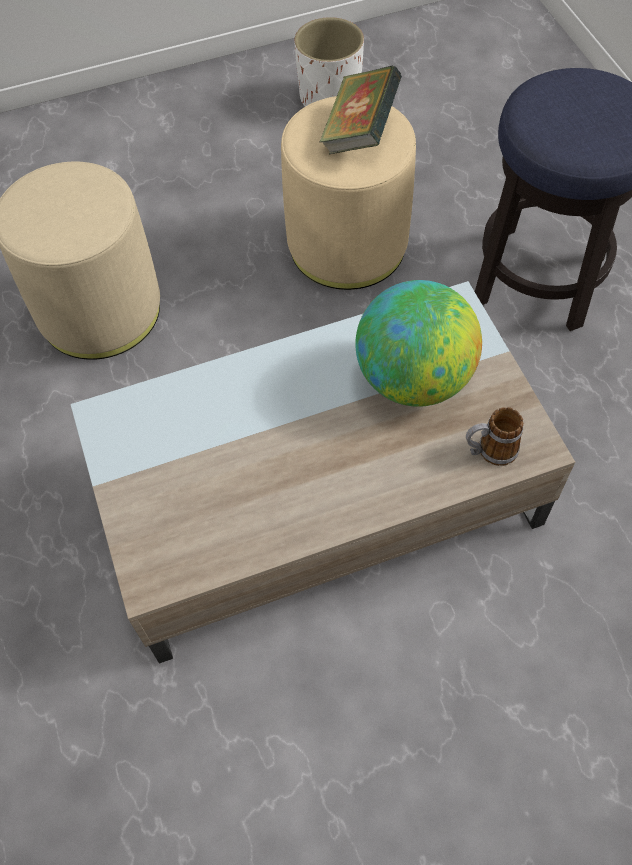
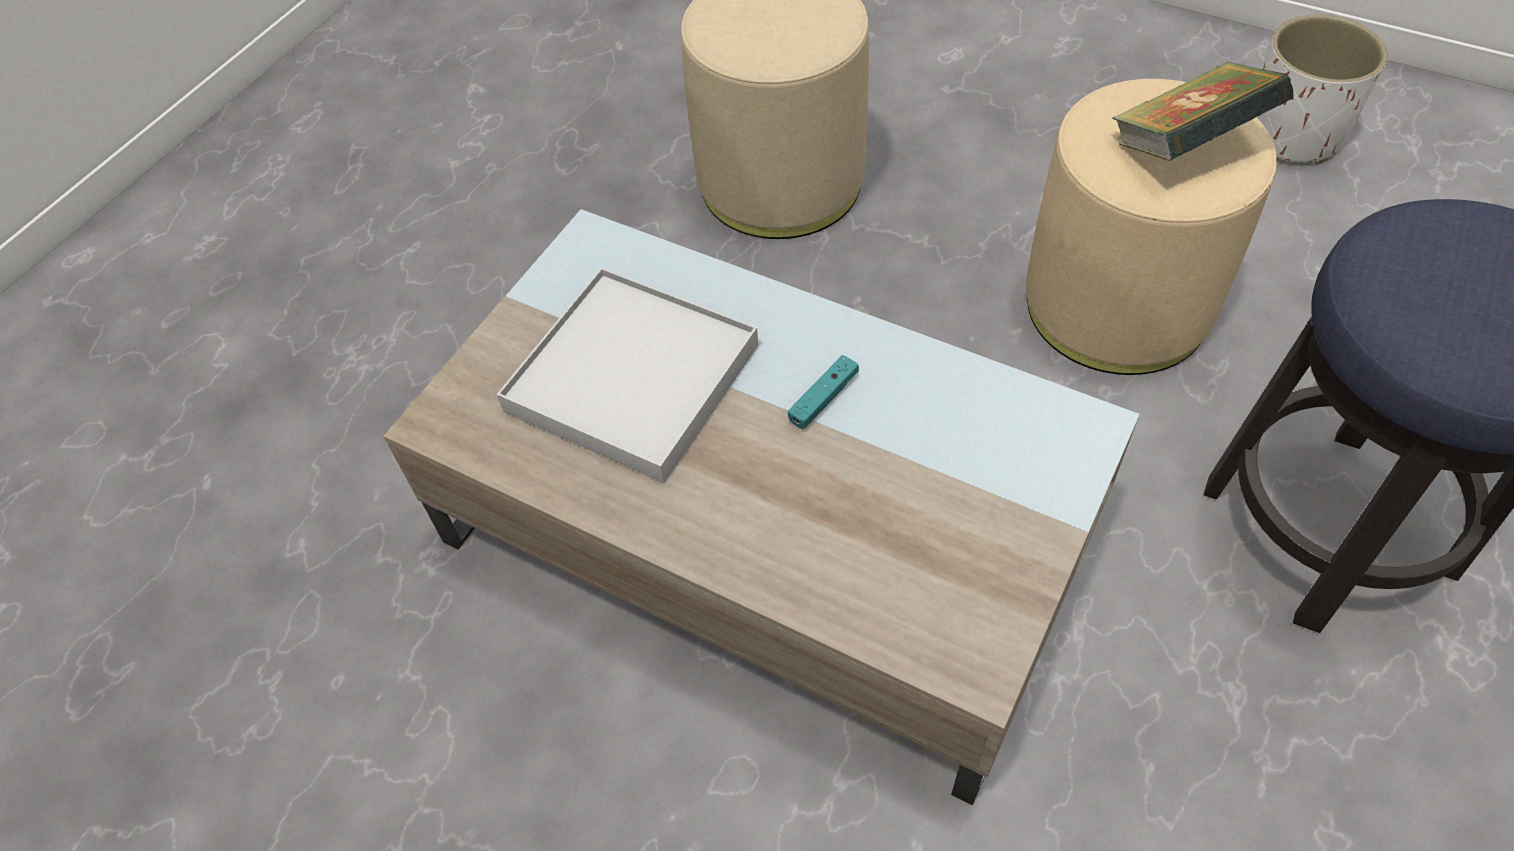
camera: 50 degrees right, 5 degrees down
(225, 464) = (633, 378): none -> white tray
(330, 391) = (823, 398): none -> turquoise game controller
(414, 378) = (930, 462): globe -> none
(489, 451) = (914, 616): mug -> none

